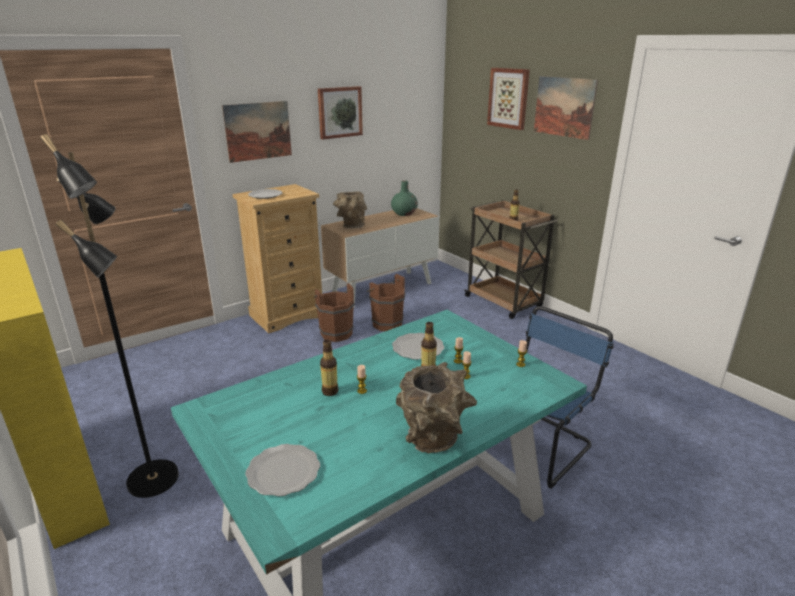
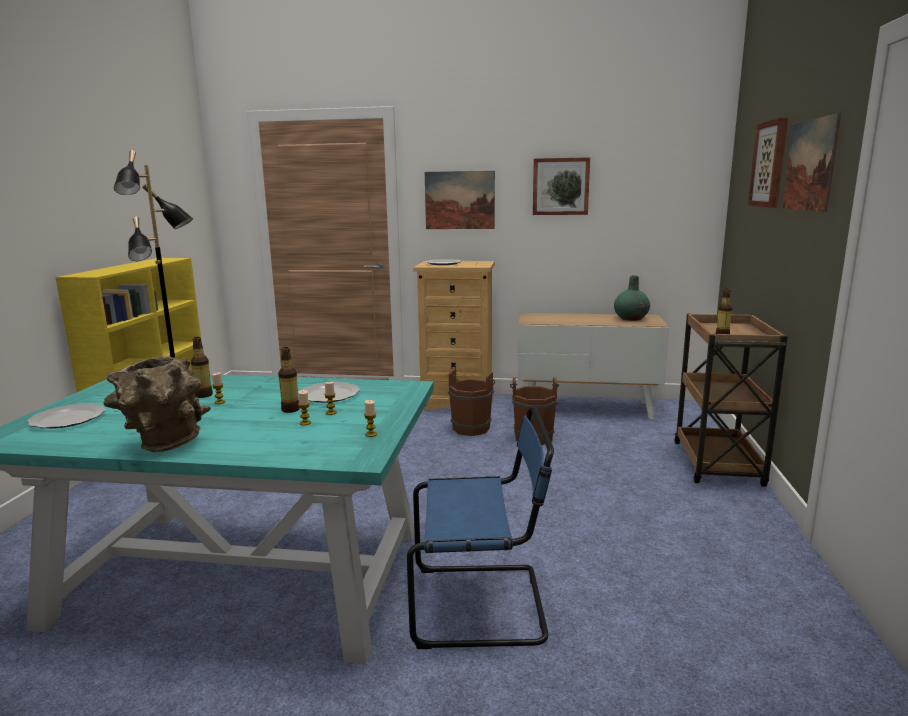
camera: 45 degrees right, 10 degrees down
(351, 226) = (545, 318): brown vase -> none

